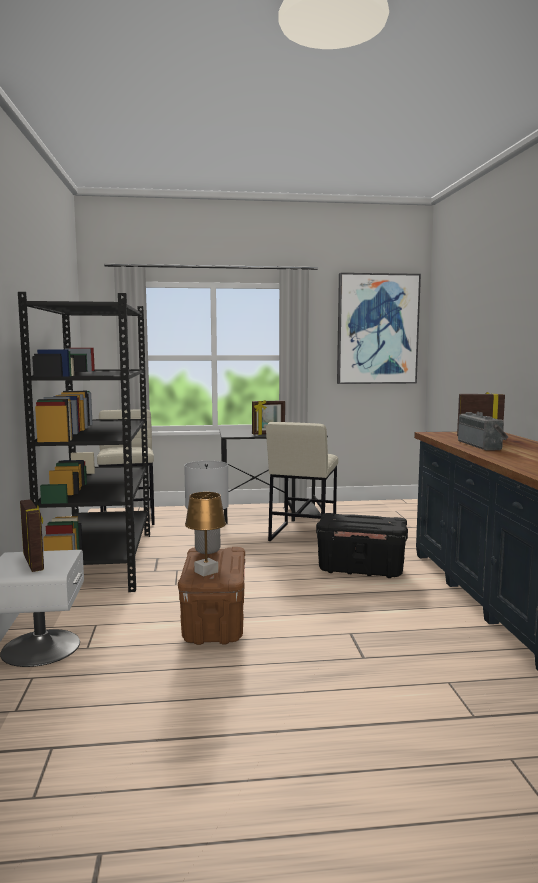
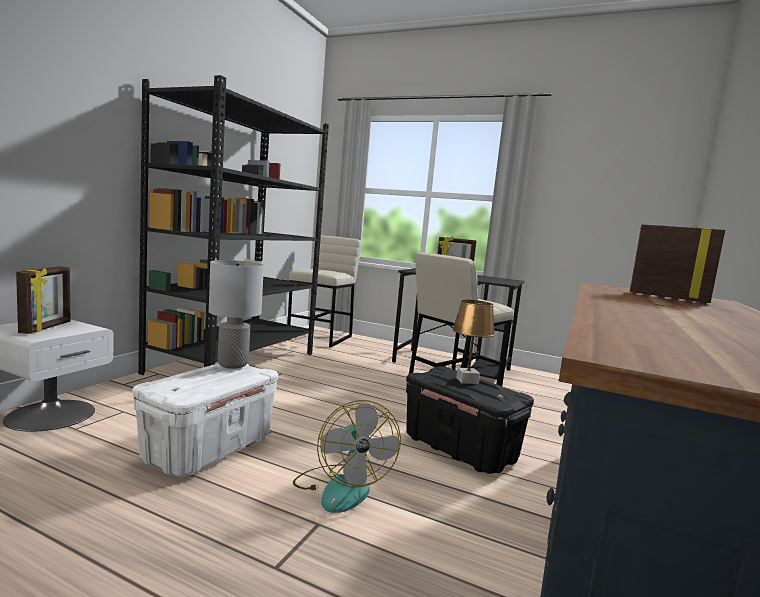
camera: 30 degrees right, 0 degrees up
(206, 572) = (180, 383): brown table lamp -> brown table lamp (467, 381)
(214, 623) = (209, 448): brown storage box -> white storage box
(332, 612) = (341, 487): none -> fan
(377, 329) = (625, 170): picture -> none
(482, 445) = (636, 302): radio -> none

